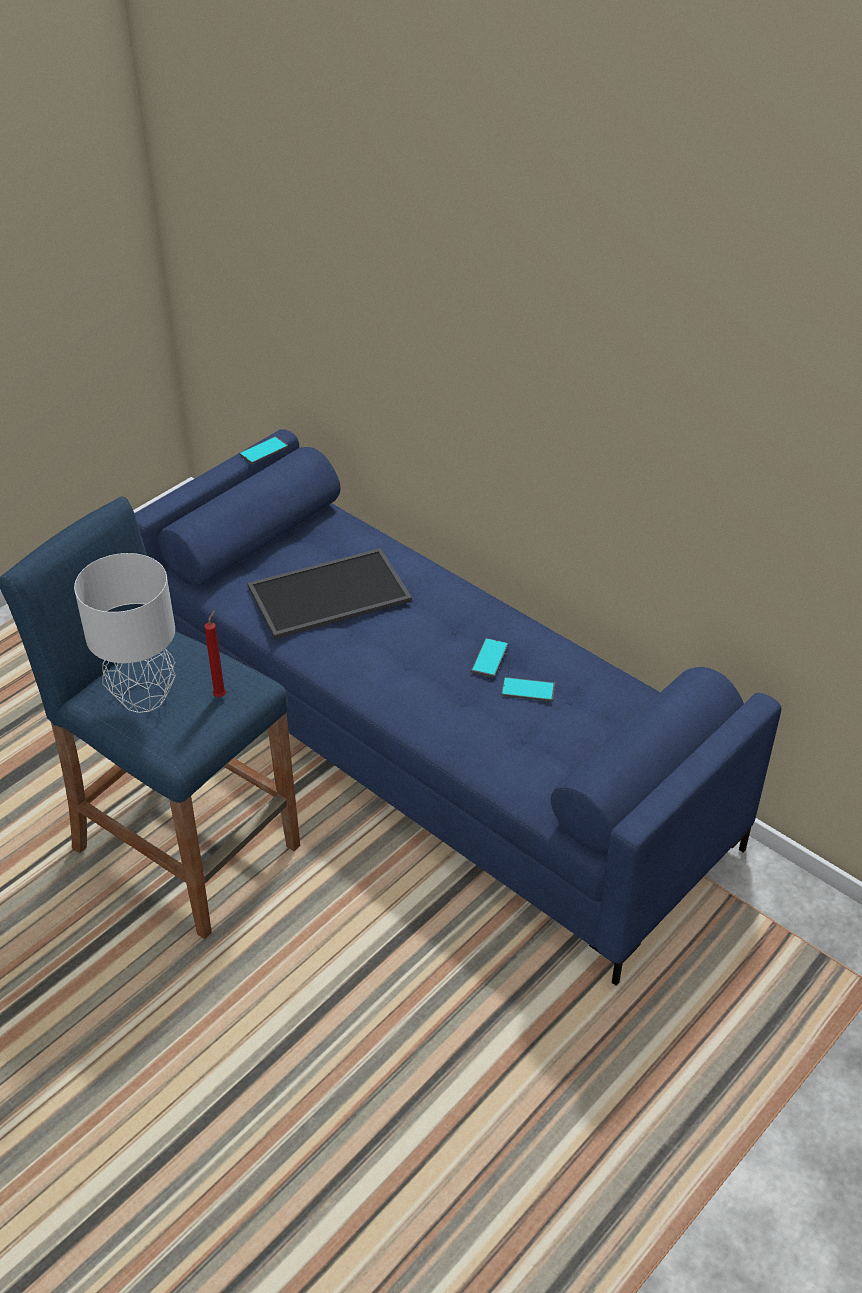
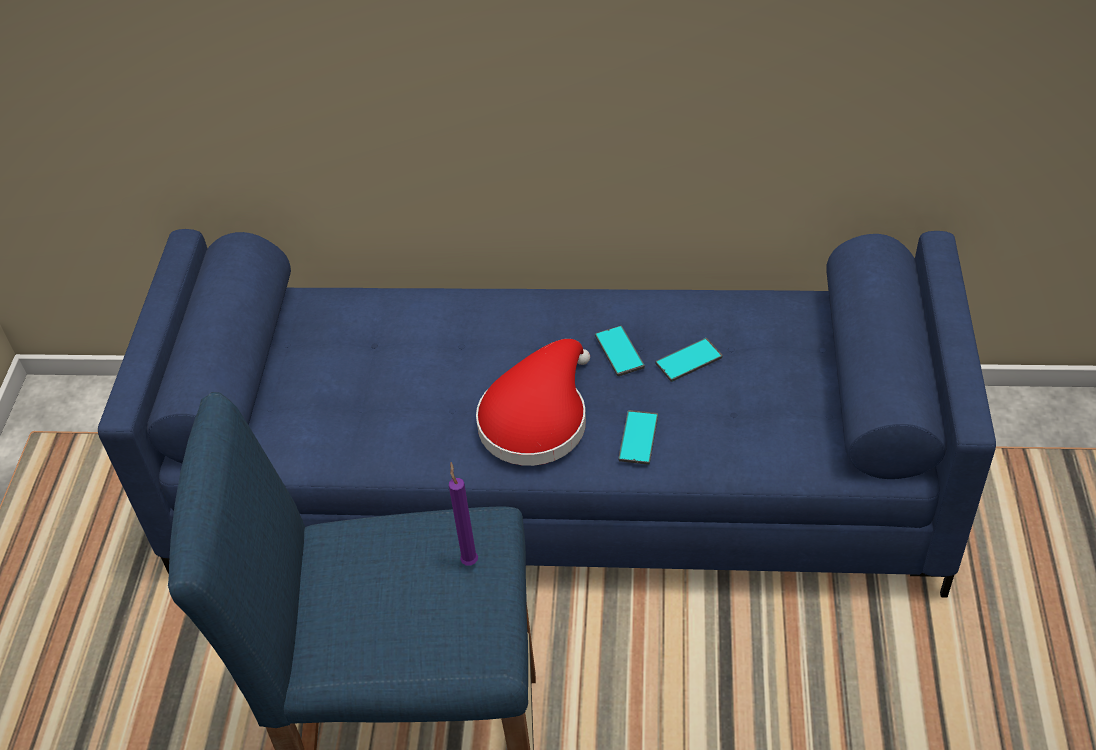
camera: 35 degrees left, 5 degrees up
(143, 696) = (384, 620): grey table lamp -> none
(221, 695) = (469, 560): red candle -> purple candle
(264, 451) = (181, 265): phone -> phone (638, 438)
(328, 596) = (388, 385): tray -> none
(393, 666) = (537, 418): none -> red hat

